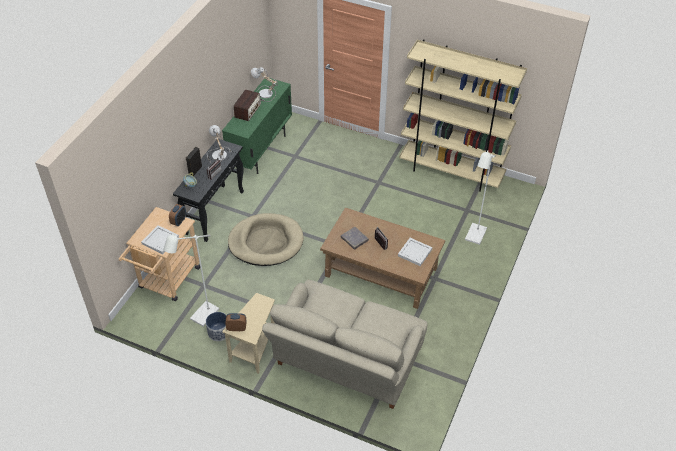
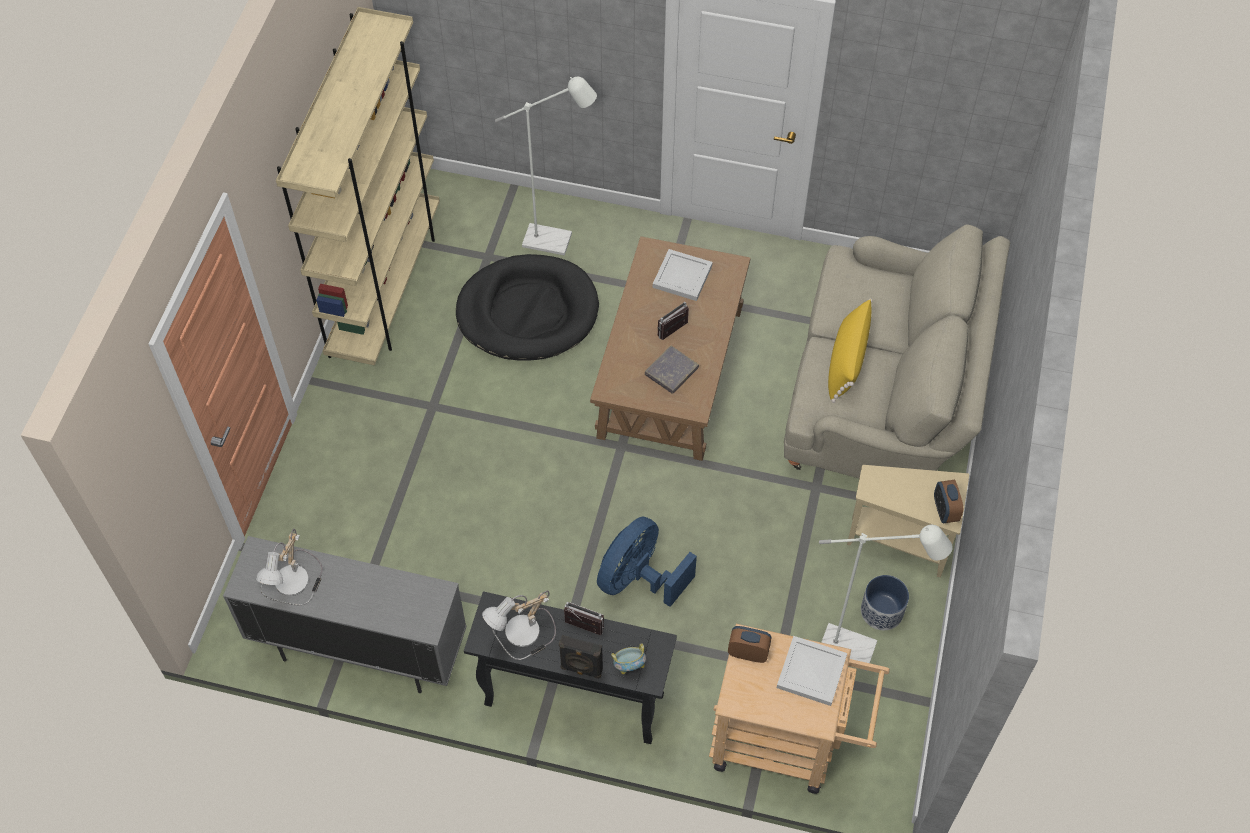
camera: 100 degrees left, 10 degrees up
(248, 110) = (359, 605): radio -> none
(261, 151) = (360, 650): green cabinet -> grey cabinet
(266, 242) = (639, 579): beige dog bed -> blue fan
(342, 309) = (846, 361): none -> yellow pillow
(429, 221) = (527, 312): none -> black dog bed

